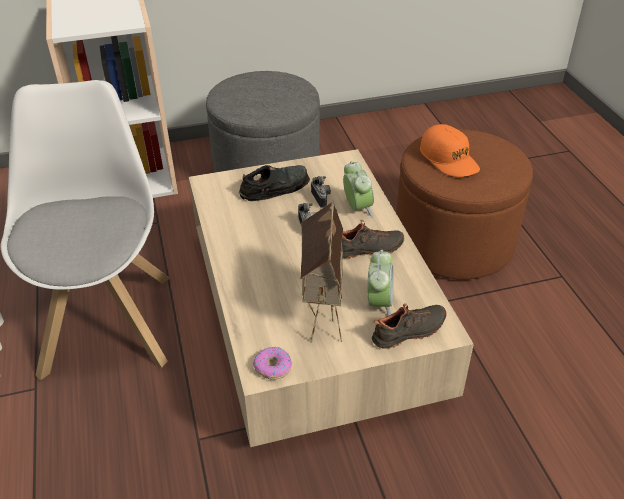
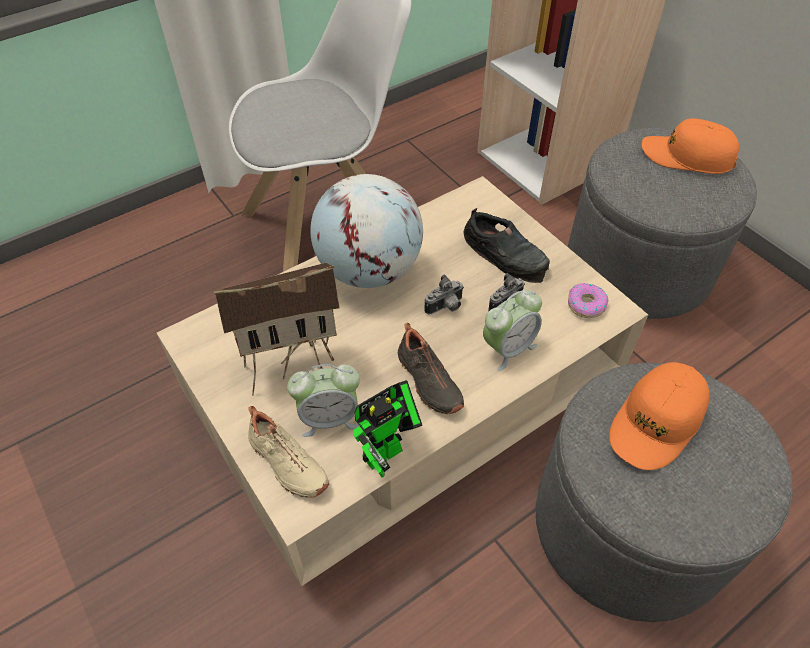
camera: 70 degrees right, 10 degrees up
(250, 254) = (369, 270): none -> globe
(253, 84) = (687, 156): none -> orange cap
(273, 367) = (199, 343): donut -> donut (586, 304)
(409, 332) = (286, 464): black shoe -> beige shoe
(416, 280) = (388, 450): none -> toy robot
(453, 242) = (629, 526): brown ottoman -> grey ottoman

